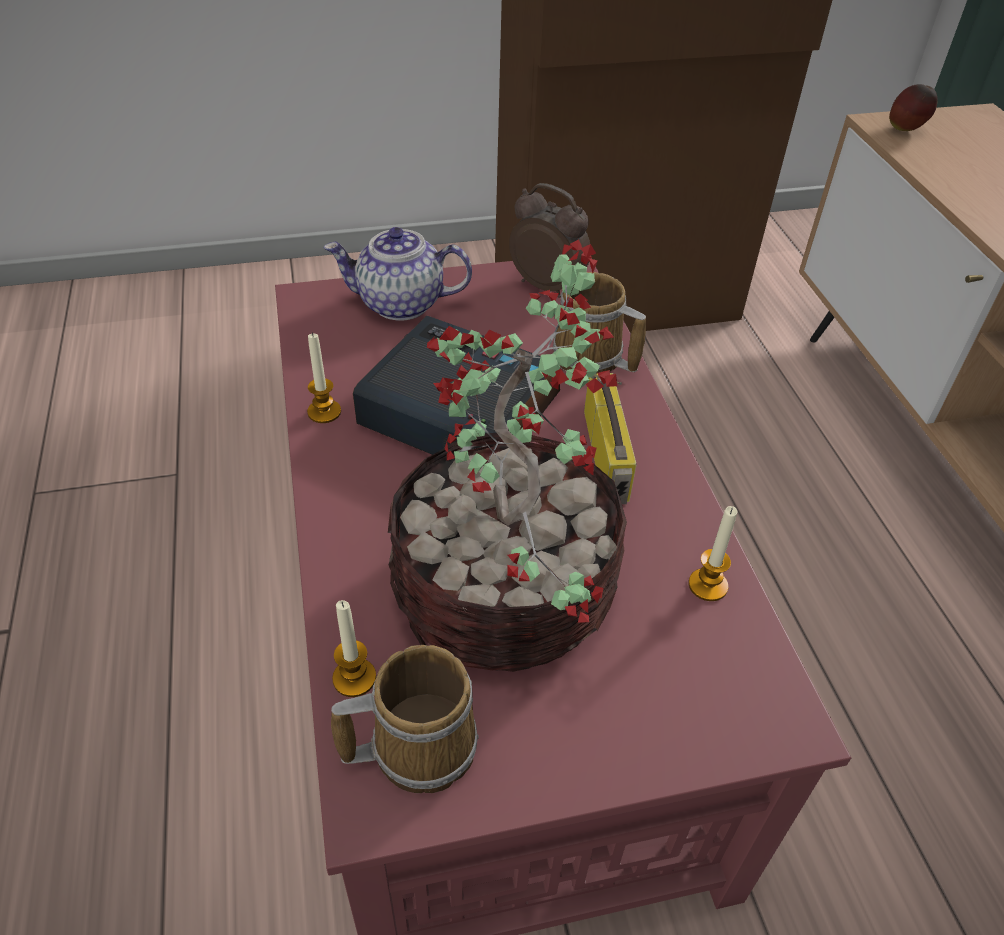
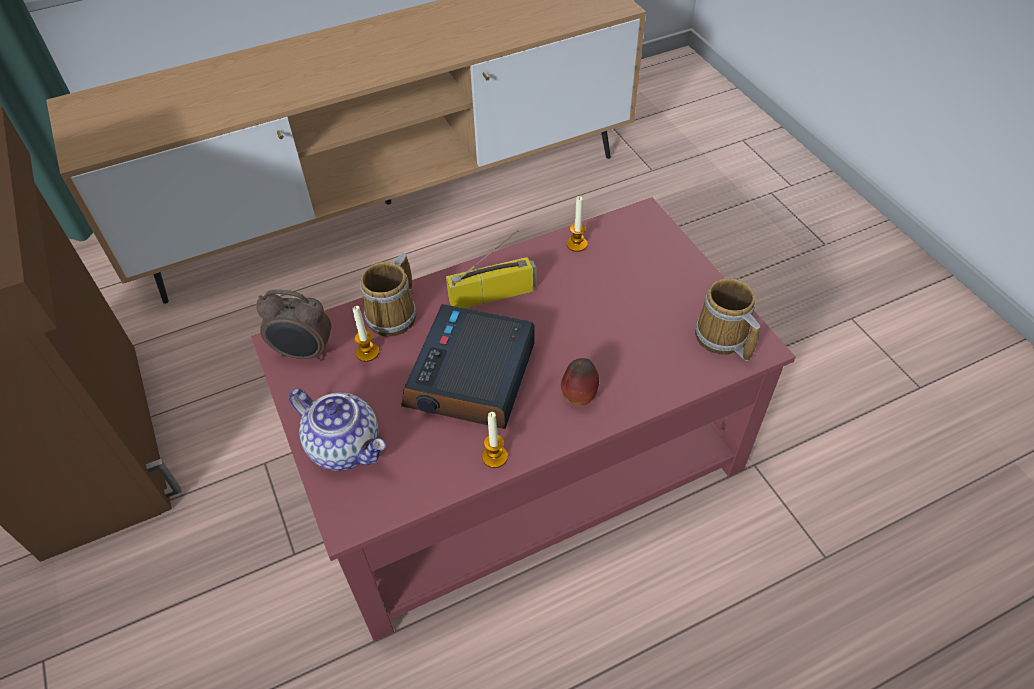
camera: 100 degrees left, 5 degrees up
(354, 678) = (699, 373): candle -> candle (367, 352)
(400, 304) = (346, 446): teapot -> teapot turned 45 degrees counterclockwise
(506, 597) = (618, 321): potted plant -> none
(547, 285) = (304, 353): alarm clock -> alarm clock turned 105 degrees counterclockwise
(905, 130) = (94, 143): apple -> apple (579, 396)

